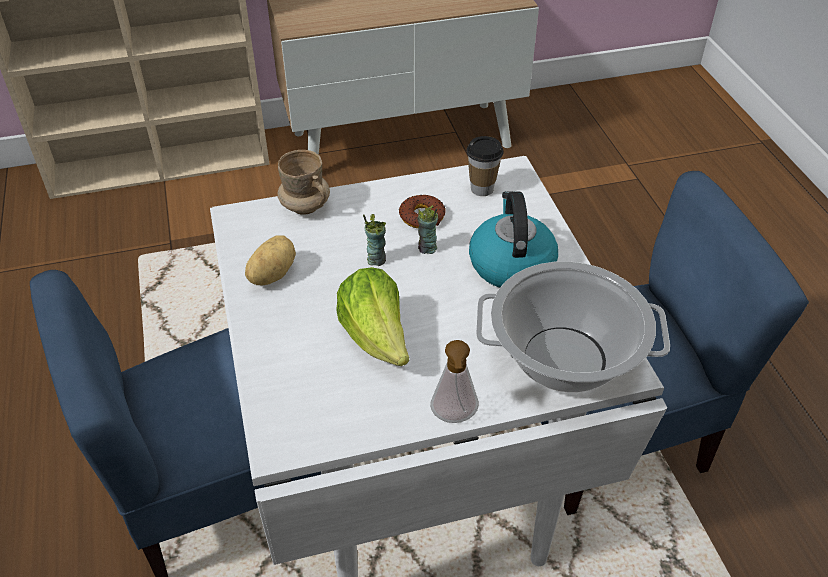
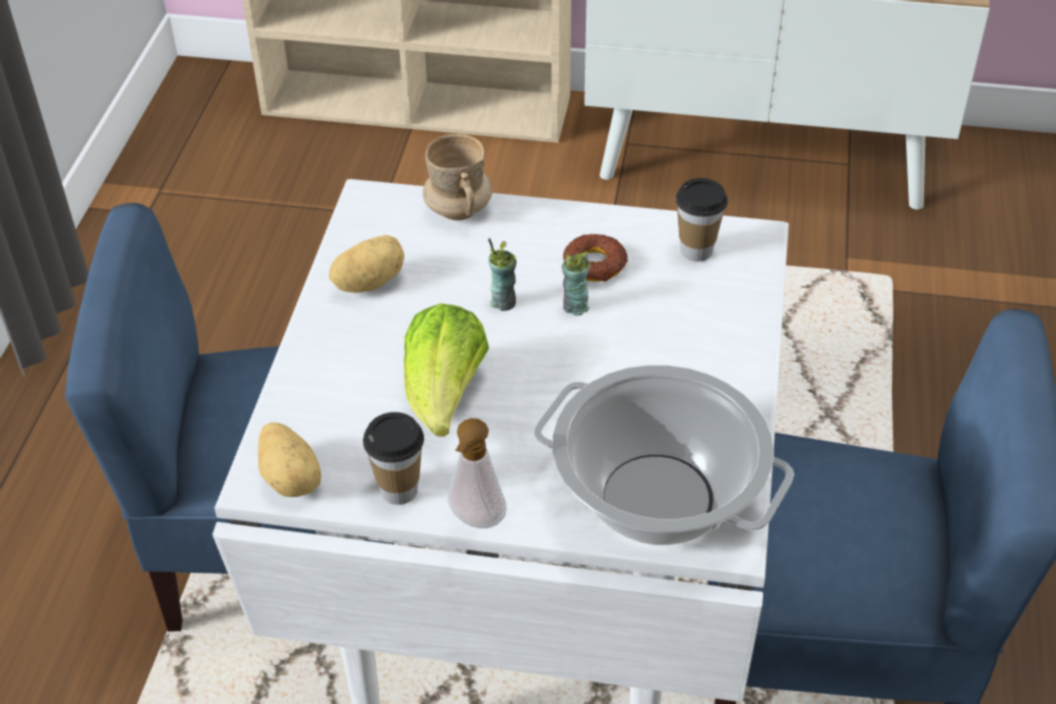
camera: 25 degrees right, 0 degrees up
(300, 435) = (292, 478): none -> potato
(385, 415) = (399, 490): none -> cup
(510, 264) = (669, 359): kettle -> none

